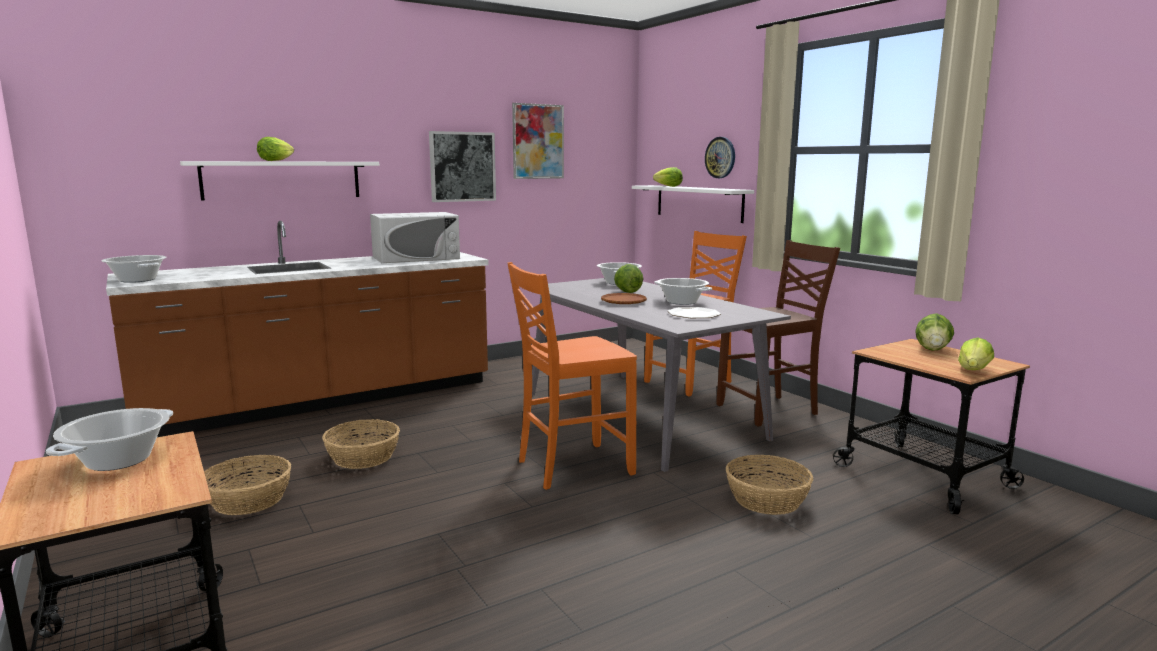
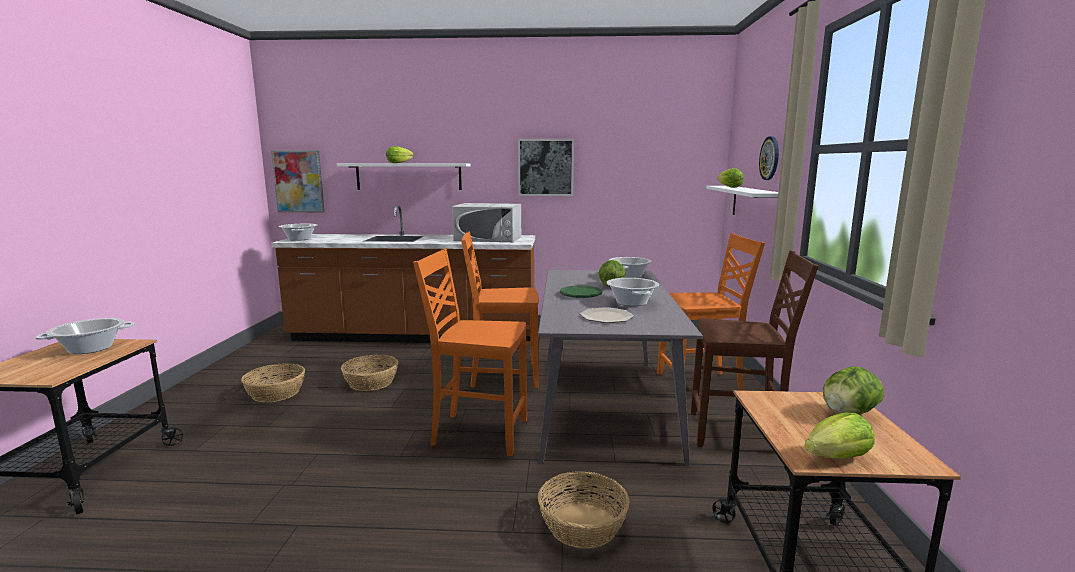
camera: 35 degrees right, 0 degrees up
(507, 416) = (503, 376): none -> orange chair
(538, 141) = (617, 145): picture -> picture (298, 181)
(623, 302) = (580, 295): brown plate -> green plate

